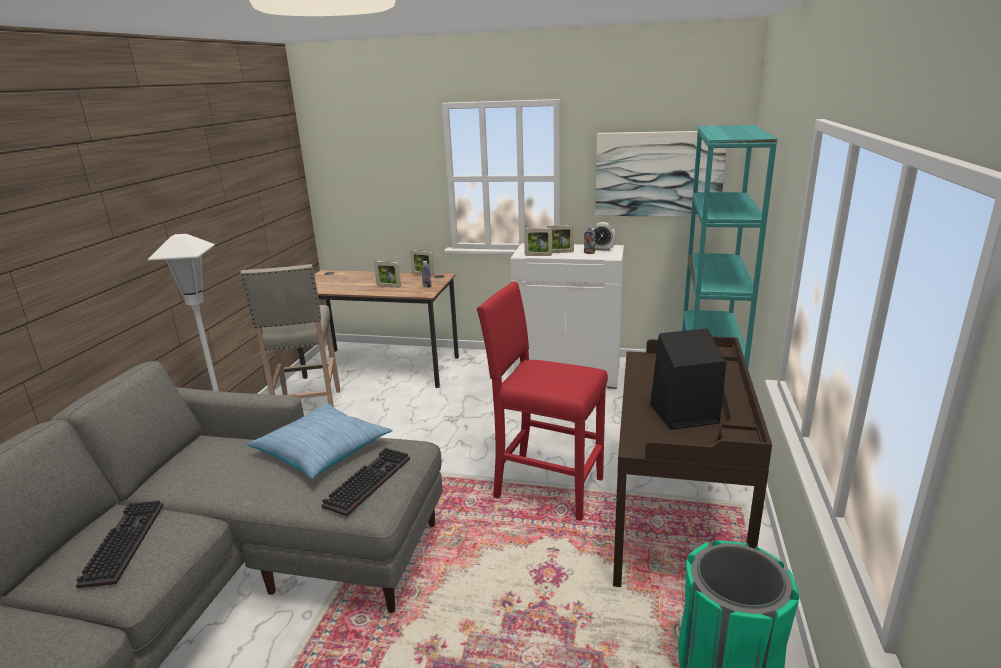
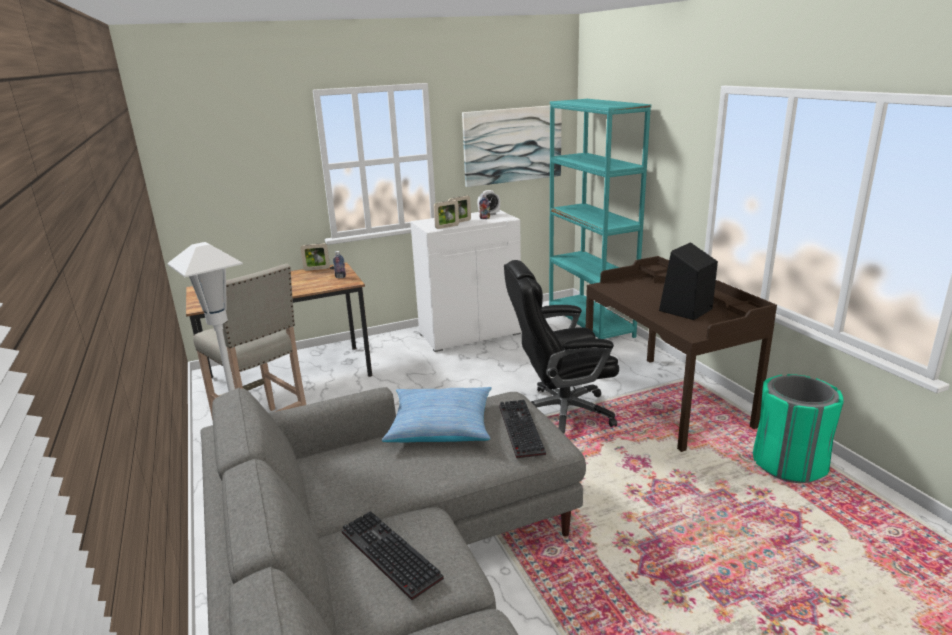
camera: 35 degrees left, 0 degrees up
(388, 286) = (300, 285): picture frame -> none
(546, 487) = (561, 413): red stool -> black office chair

